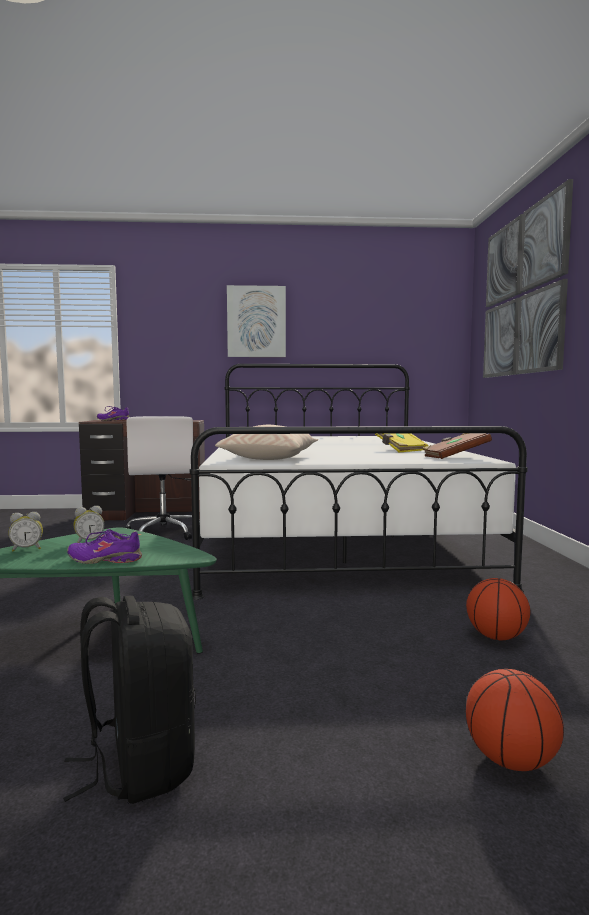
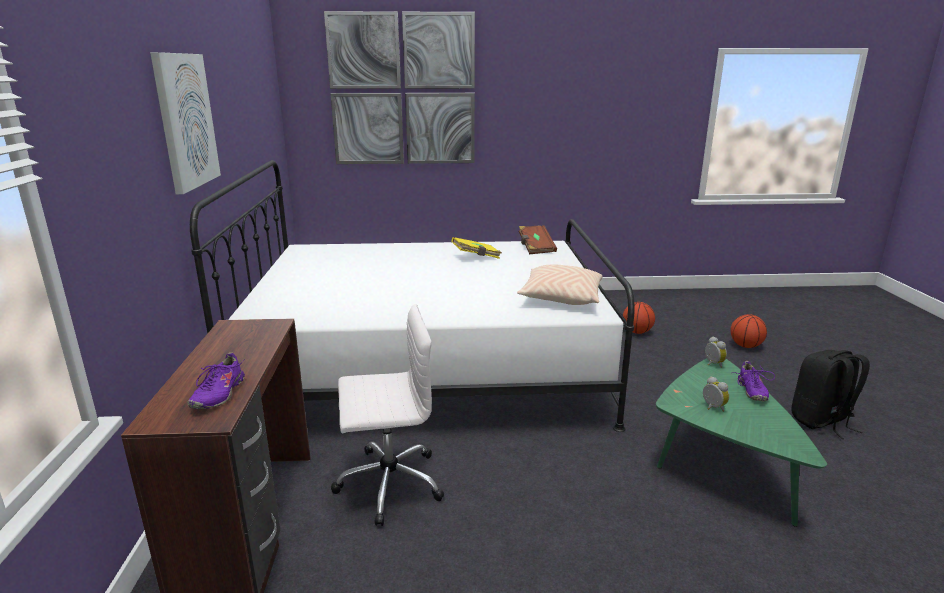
camera: 90 degrees left, 15 degrees up
(27, 549) = (755, 432): alarm clock -> alarm clock (712, 364)

